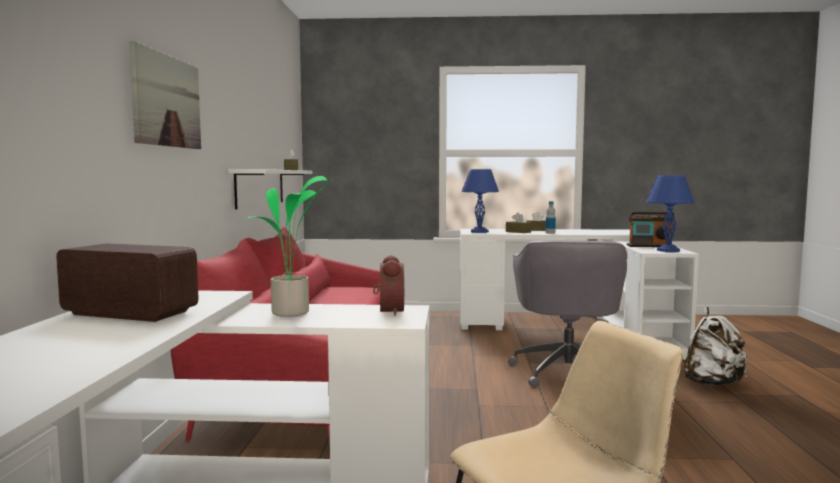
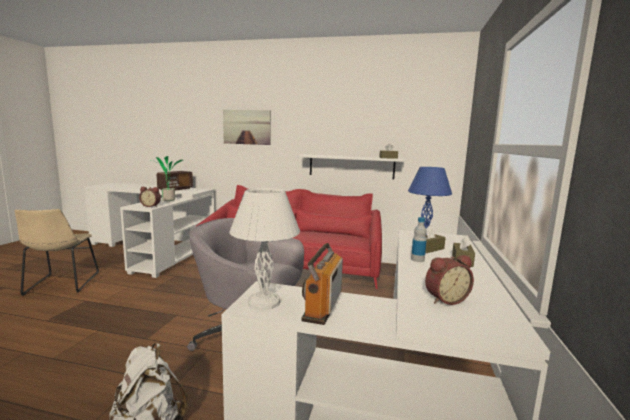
camera: 100 degrees right, 5 degrees up
(613, 232) = (445, 299): none -> alarm clock
(667, 250) = (265, 302): blue table lamp -> white table lamp

